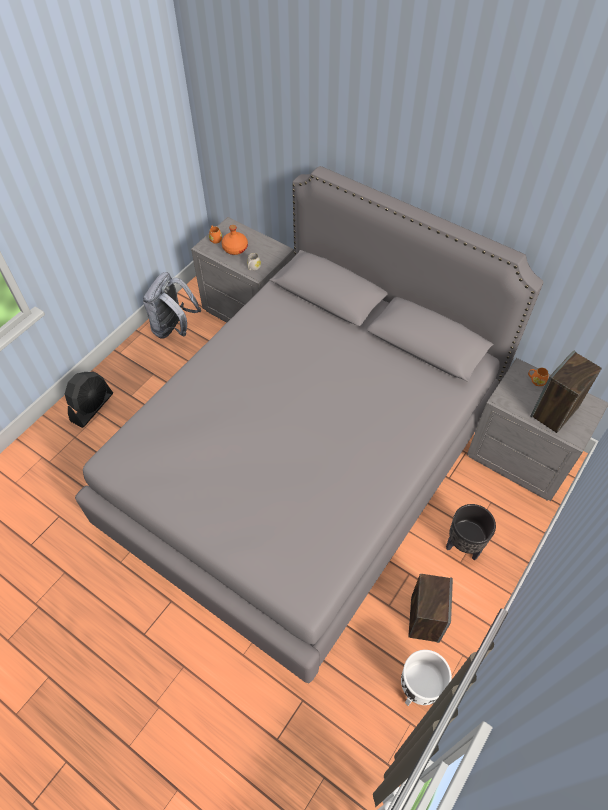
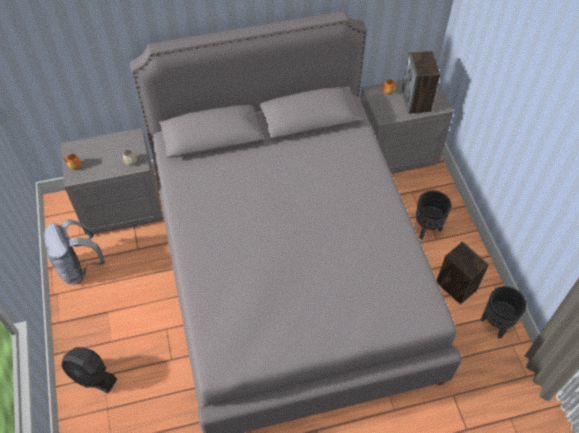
camera: 50 degrees left, 0 degrees up
(92, 407) = (92, 377): black fan -> black fan turned 135 degrees clockwise
(235, 248) = (98, 160): orange bottle -> none
(418, 688) = (495, 324): white planter -> black planter

